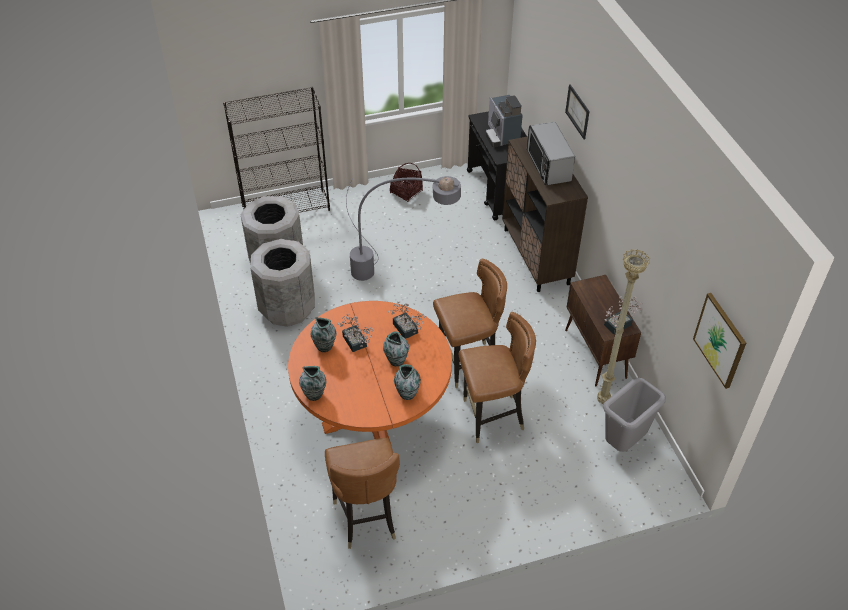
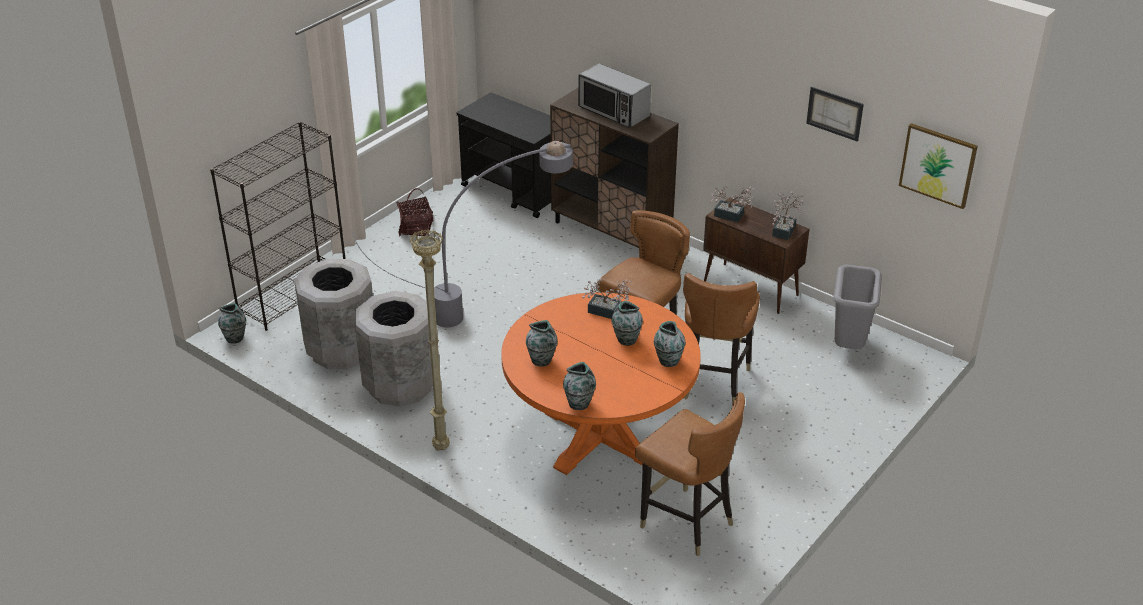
camera: 35 degrees left, 10 degrees down
(226, 223) = (235, 338): none -> vase
(355, 343) = (570, 344): potted plant -> potted plant (732, 216)
(492, 417) = (713, 382): brown chair -> brown chair turned 150 degrees clockwise
(501, 135) = (511, 118): coffee machine -> none
(577, 111) = (632, 37): picture -> picture (834, 113)
(603, 400) = (797, 321): beige floor lamp -> beige floor lamp (441, 447)

